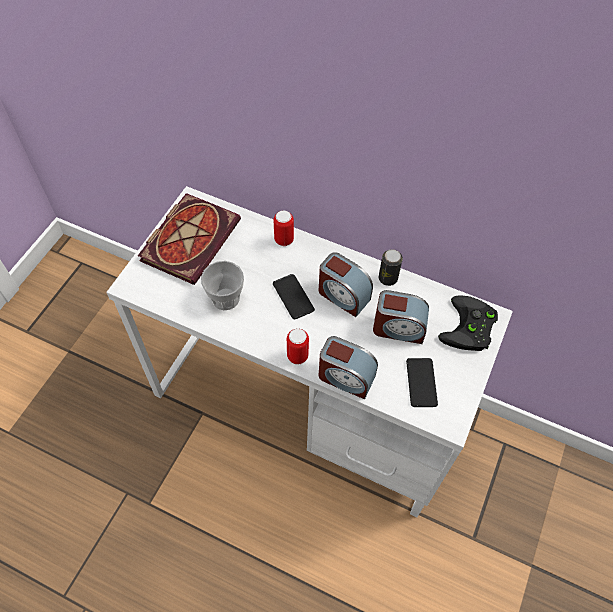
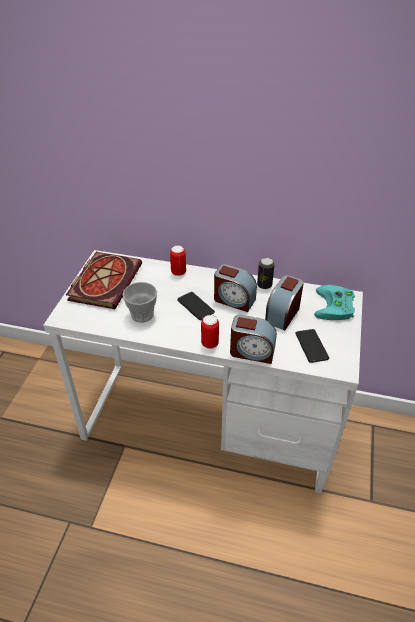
camera: 10 degrees left, 15 degrees down
(398, 328) = (282, 314): alarm clock -> alarm clock turned 120 degrees clockwise
(469, 329) = (335, 307): black game controller -> turquoise game controller

